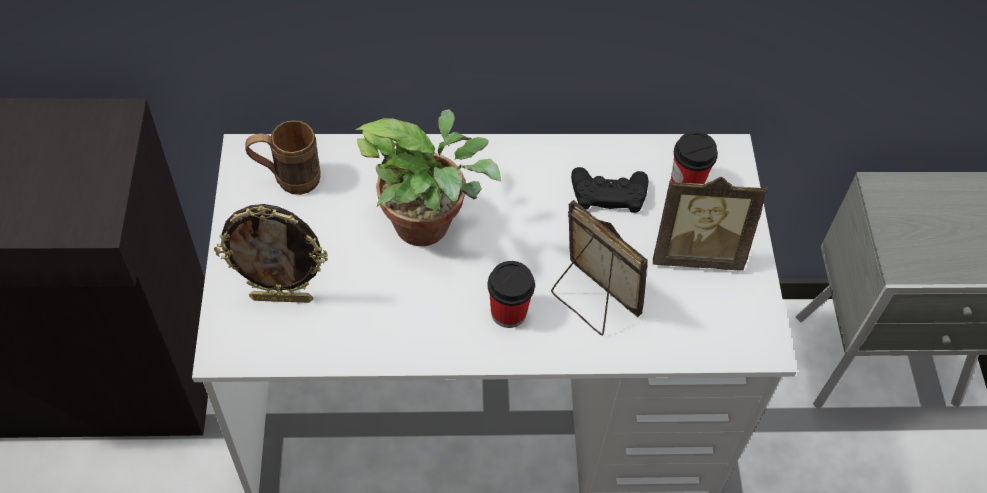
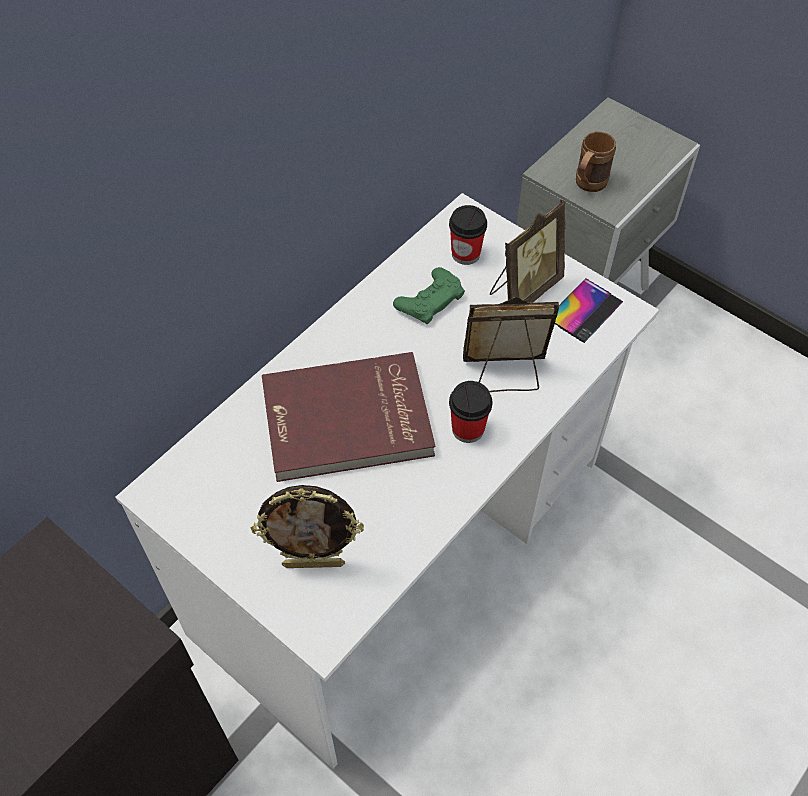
camera: 45 degrees left, 0 degrees up
(282, 297) = (314, 563): picture frame -> picture frame turned 45 degrees clockwise
(287, 179) = (208, 483): brown mug -> brown mug (587, 186)
(430, 225) = (347, 422): potted plant -> red book
(608, 193) = (430, 300): black game controller -> green game controller
(727, 313) = (584, 310): none -> phone

